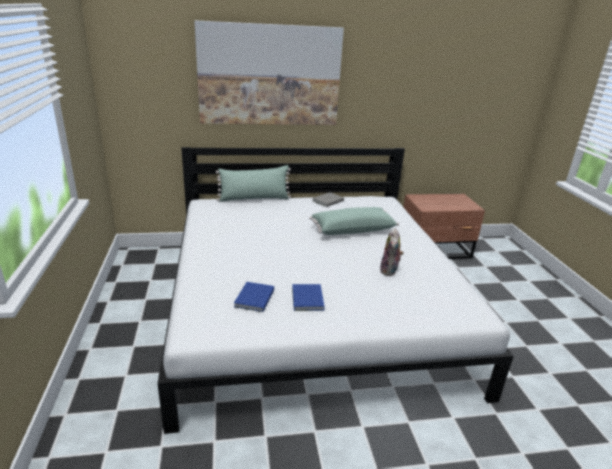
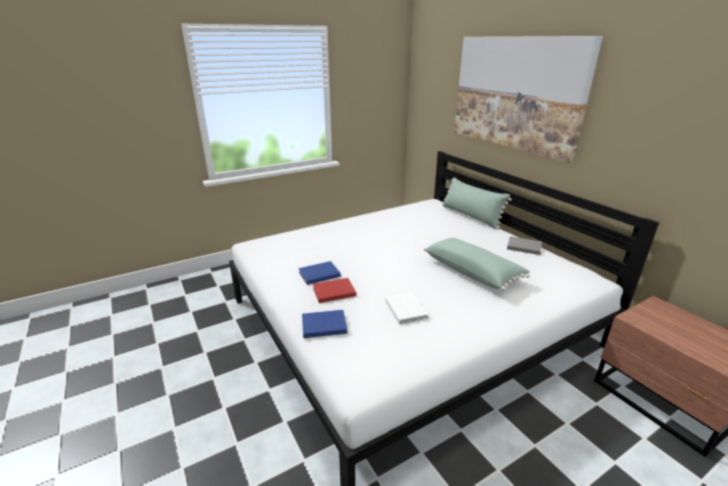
camera: 70 degrees right, 0 degrees up
(253, 298) = (303, 253): blue book -> blue book (322, 325)
(345, 298) = (332, 291): none -> red book
(390, 271) = (406, 308): plush toy -> white book

